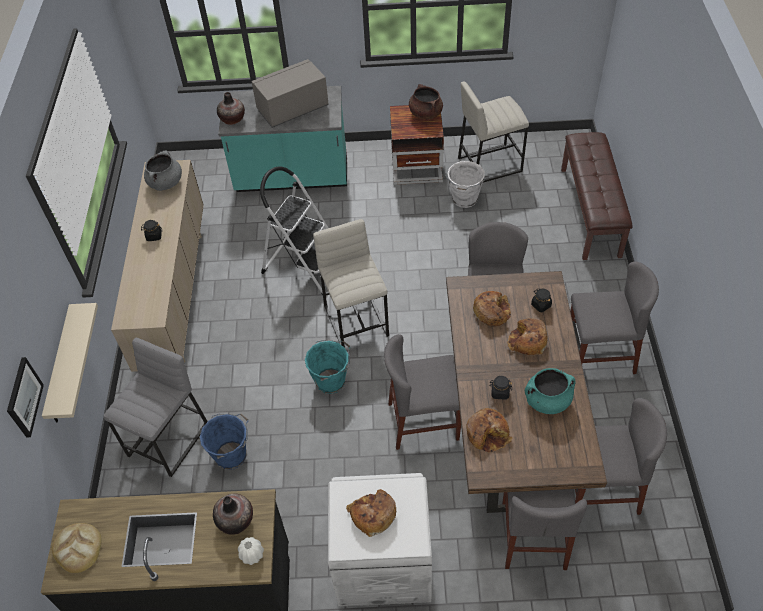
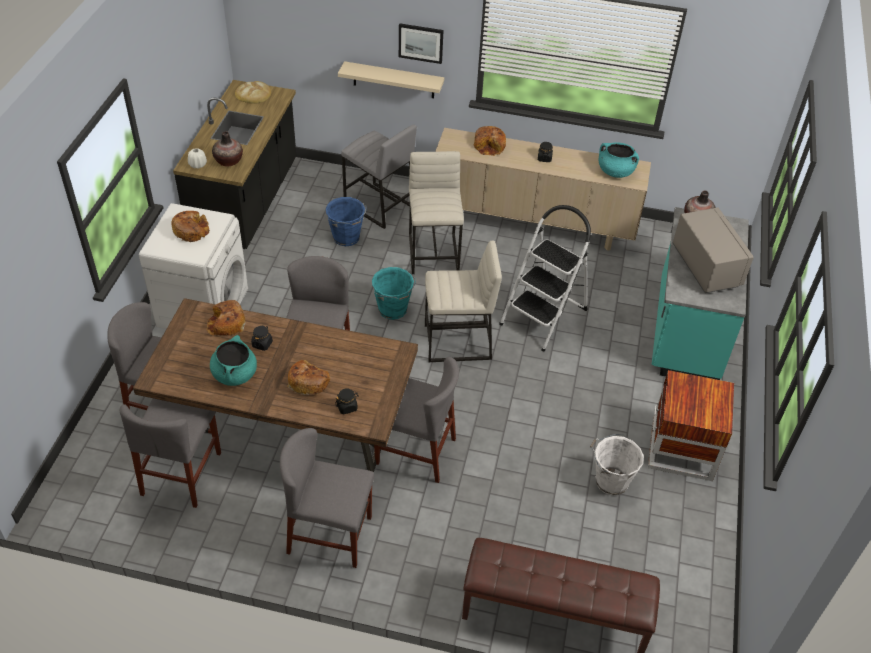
camera: 100 degrees right, 5 degrees down
(24, 397) = (339, 32): picture -> picture (421, 43)
(166, 183) = (615, 172): grey cooking pot -> turquoise cooking pot
(425, 113) = (711, 413): brown cooking pot -> none
(489, 164) = (671, 528): beige stool -> beige stool (433, 253)
(492, 312) = (356, 366): bread -> bread (490, 146)
(600, 354) = (330, 535): grey chair -> grey chair turned 90 degrees clockwise

